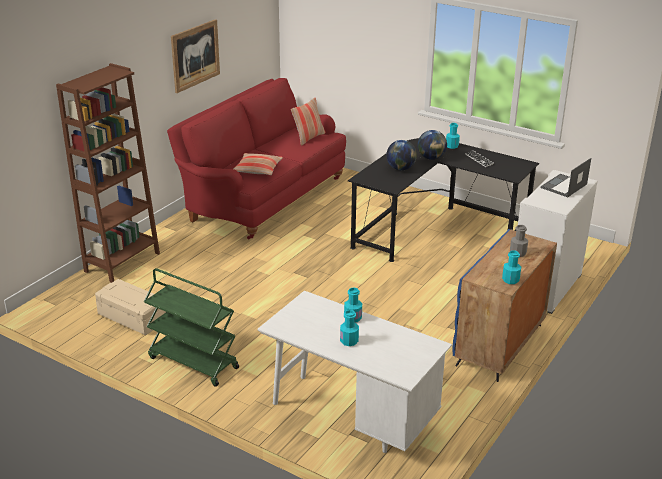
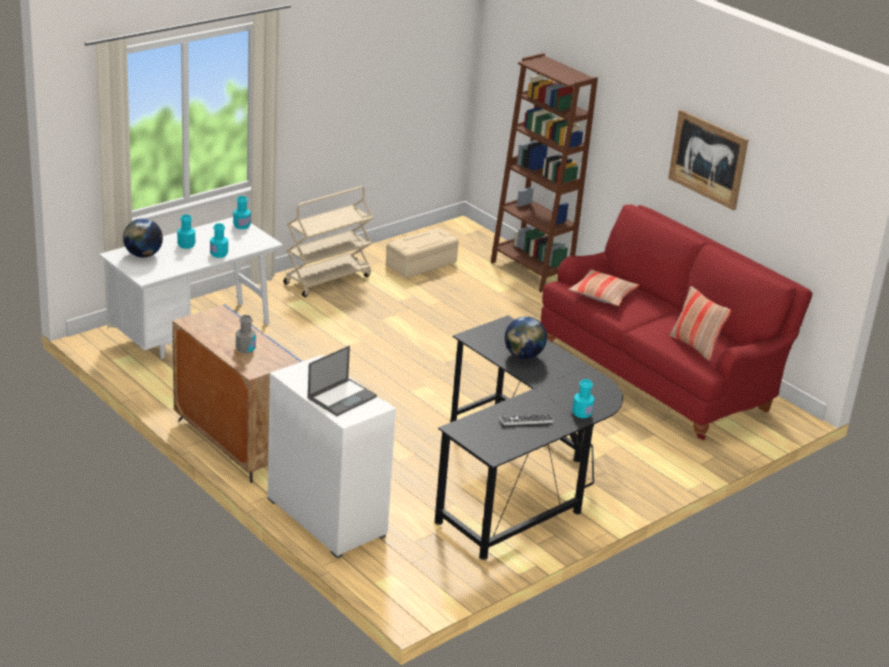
camera: 105 degrees right, 0 degrees up
(192, 363) = (327, 279): green cart -> beige cart
(431, 158) = (547, 386): globe -> globe (143, 255)
(510, 280) = (198, 328): turquoise bottle -> turquoise bottle (242, 226)
(563, 186) = (342, 397): laptop -> laptop turned 75 degrees clockwise

